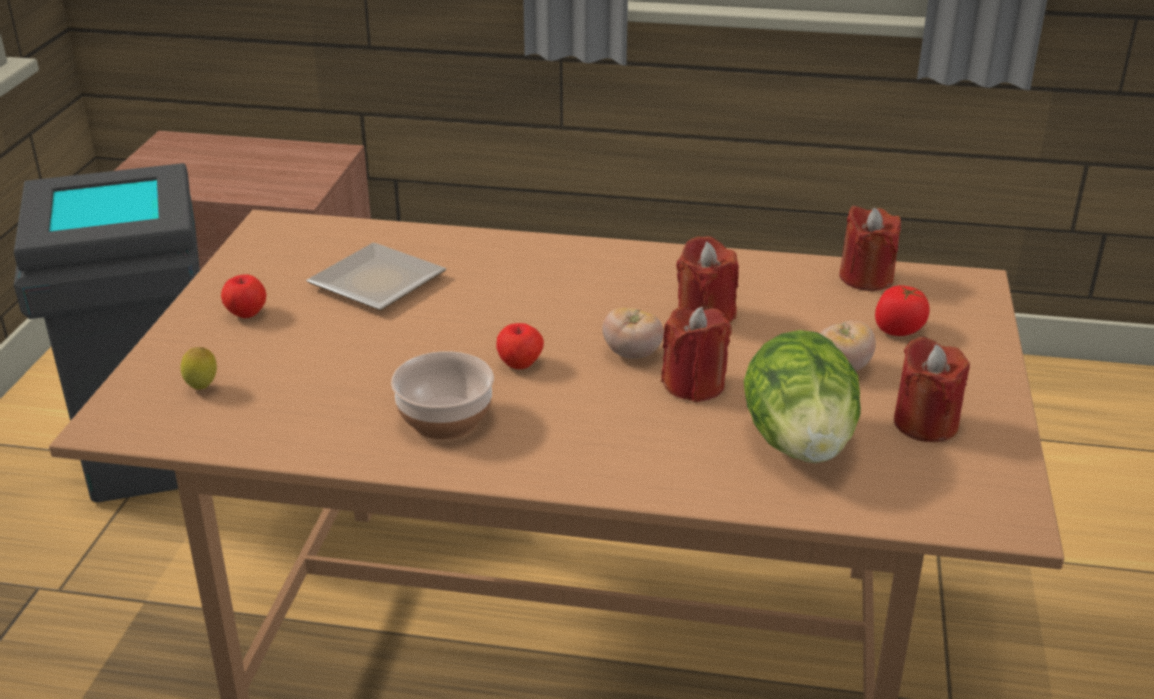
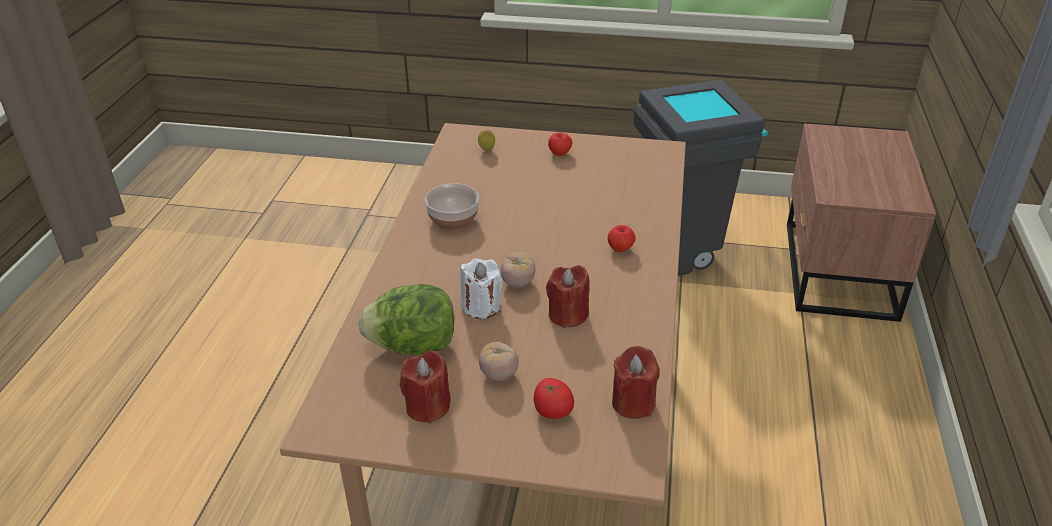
camera: 90 degrees right, 5 degrees up
(382, 282) = (599, 190): plate -> none
(520, 364) = (507, 241): apple -> apple (620, 249)
(694, 385) = (481, 306): red candle -> white candle

